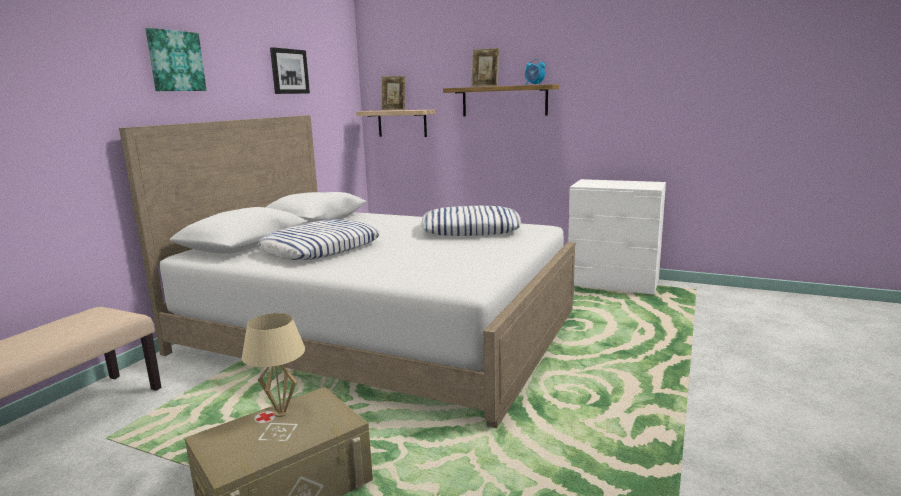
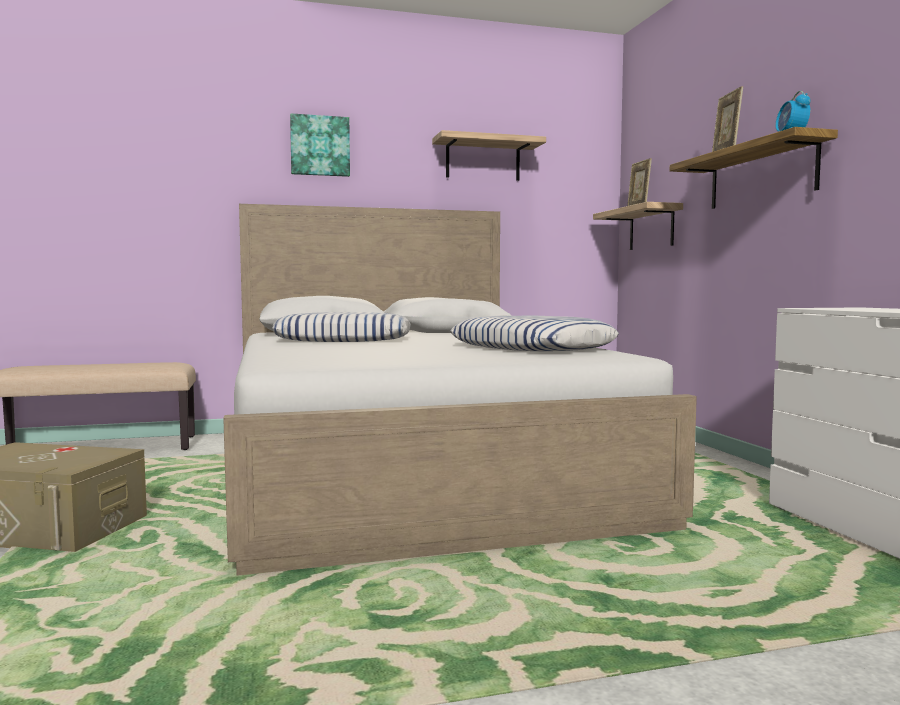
camera: 50 degrees right, 10 degrees down
(281, 413) = (74, 450): beige table lamp -> none
(289, 71) = (483, 160): picture -> shelf

